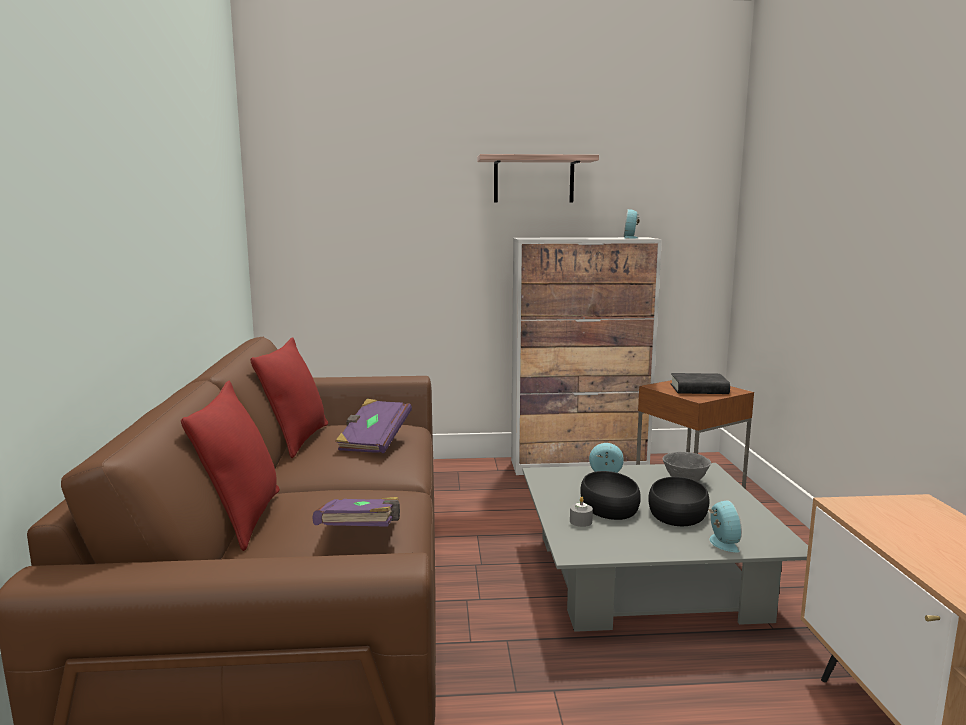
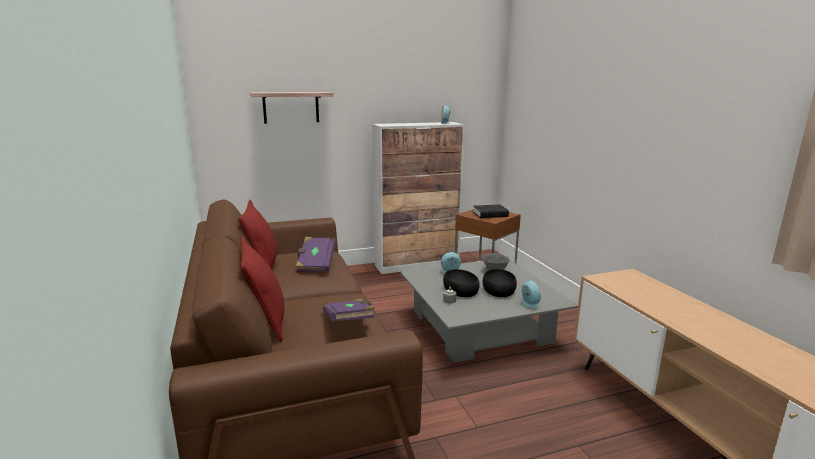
camera: 15 degrees left, 5 degrees up
(533, 179) = (383, 85): shelf -> shelf (291, 107)

